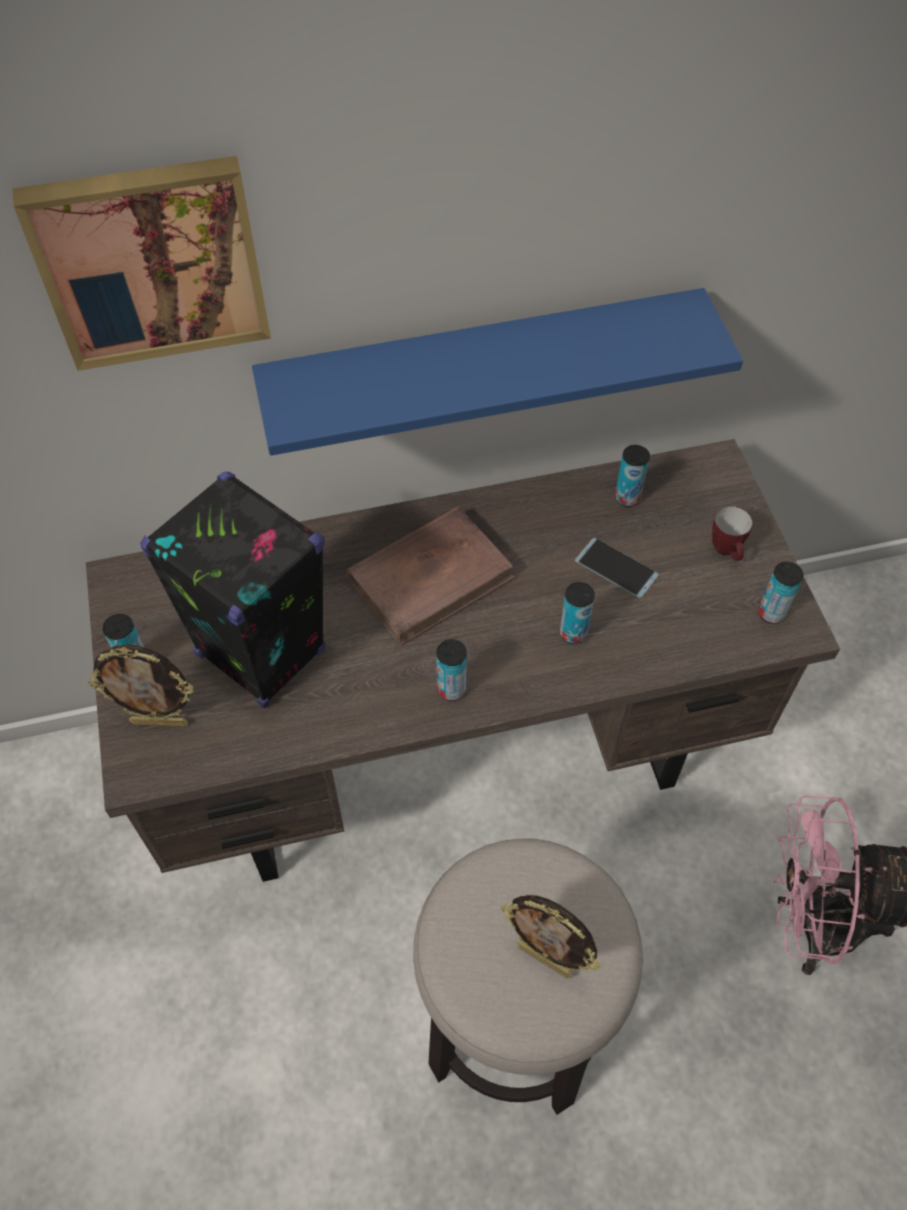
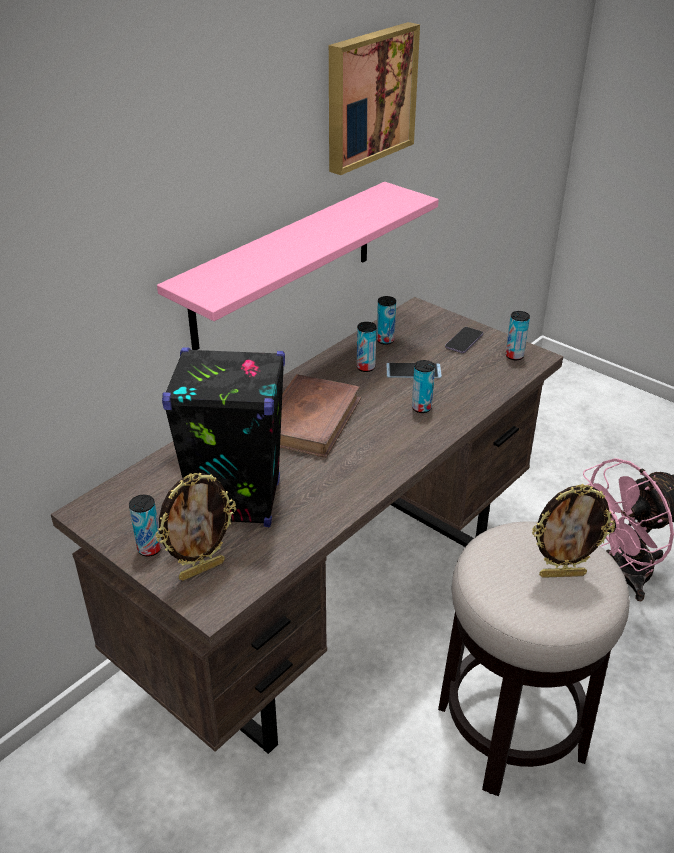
camera: 35 degrees left, 20 degrees down
(151, 261) = (96, 197): picture -> picture (368, 96)
(451, 689) = (379, 463): can -> can (365, 367)
(482, 368) = (284, 265): blue shelf -> pink shelf
(727, 552) = (464, 341): mug -> phone

